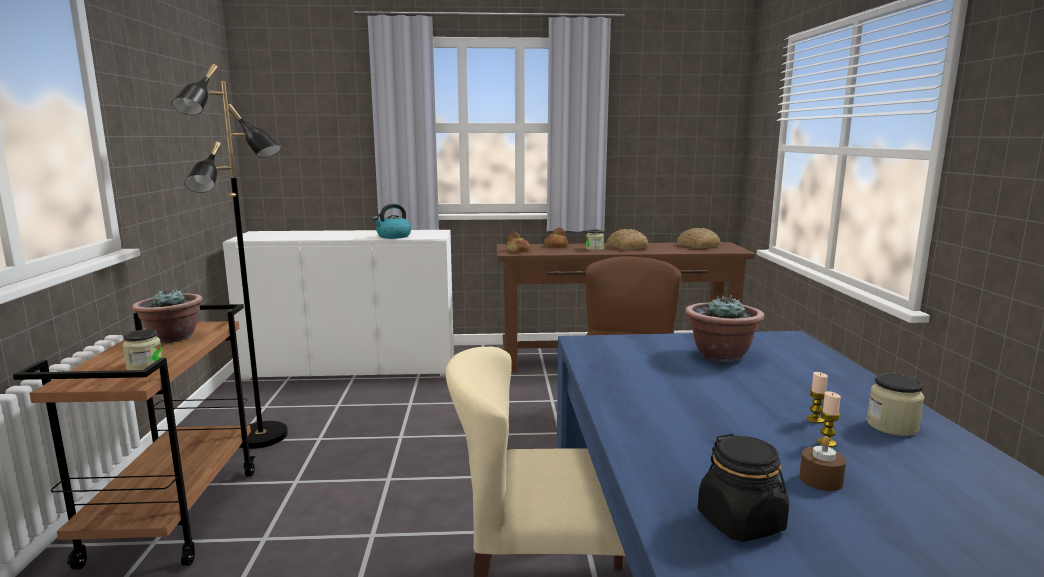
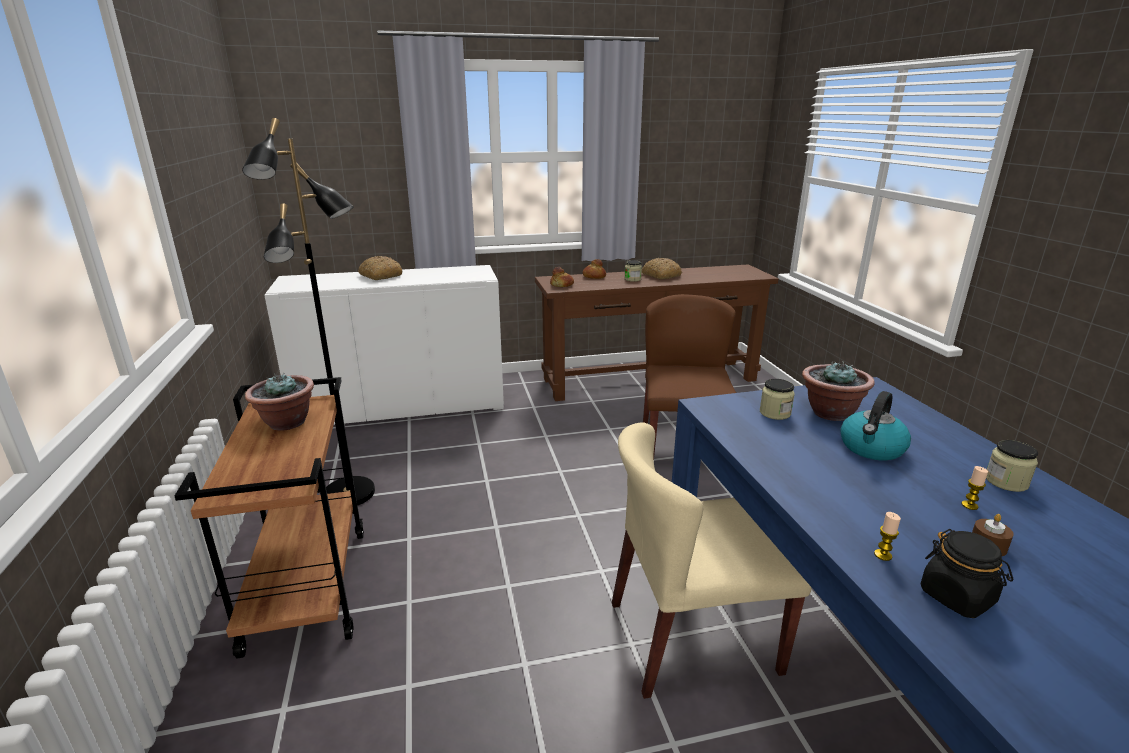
camera: 10 degrees left, 10 degrees up
(145, 366) = (287, 464): jar -> jar (775, 413)
(393, 236) = (441, 278): kettle -> kettle (871, 448)
(697, 246) = (723, 271): bread -> bread (380, 276)
(815, 419) = (946, 480): candle -> candle (883, 555)

